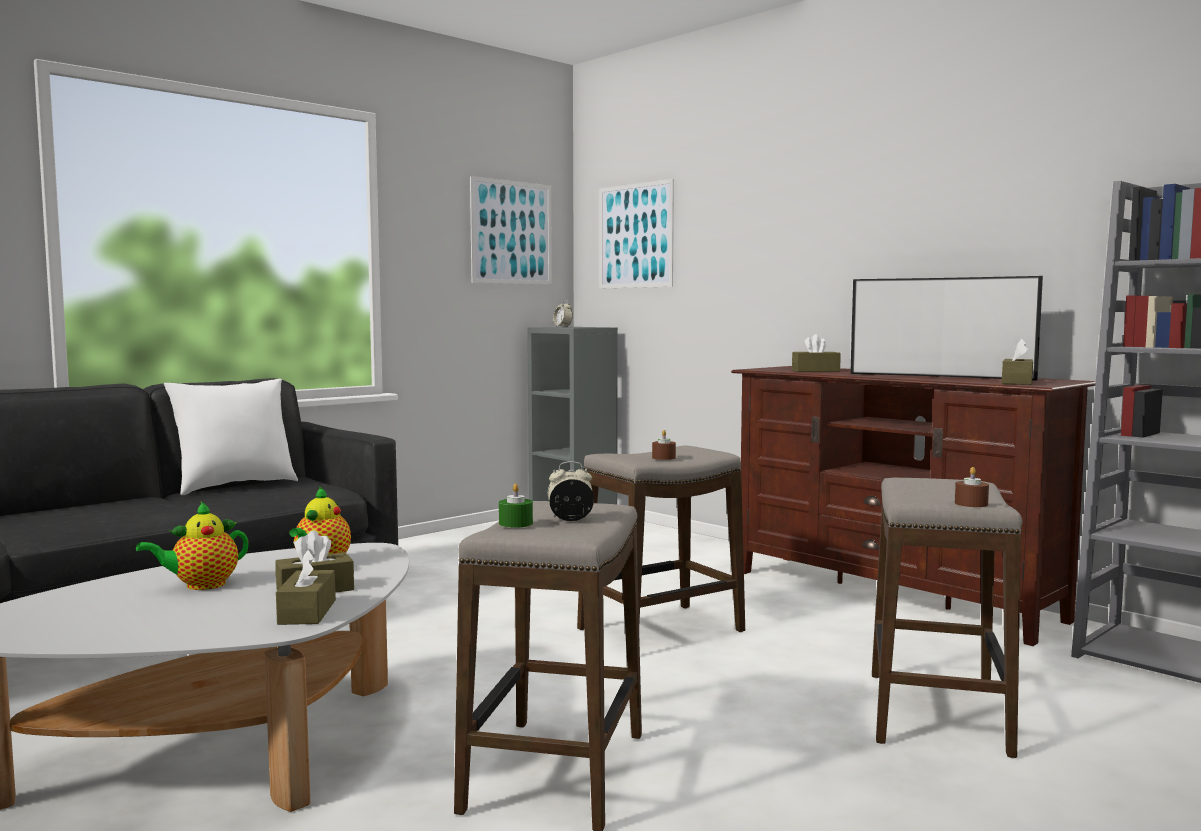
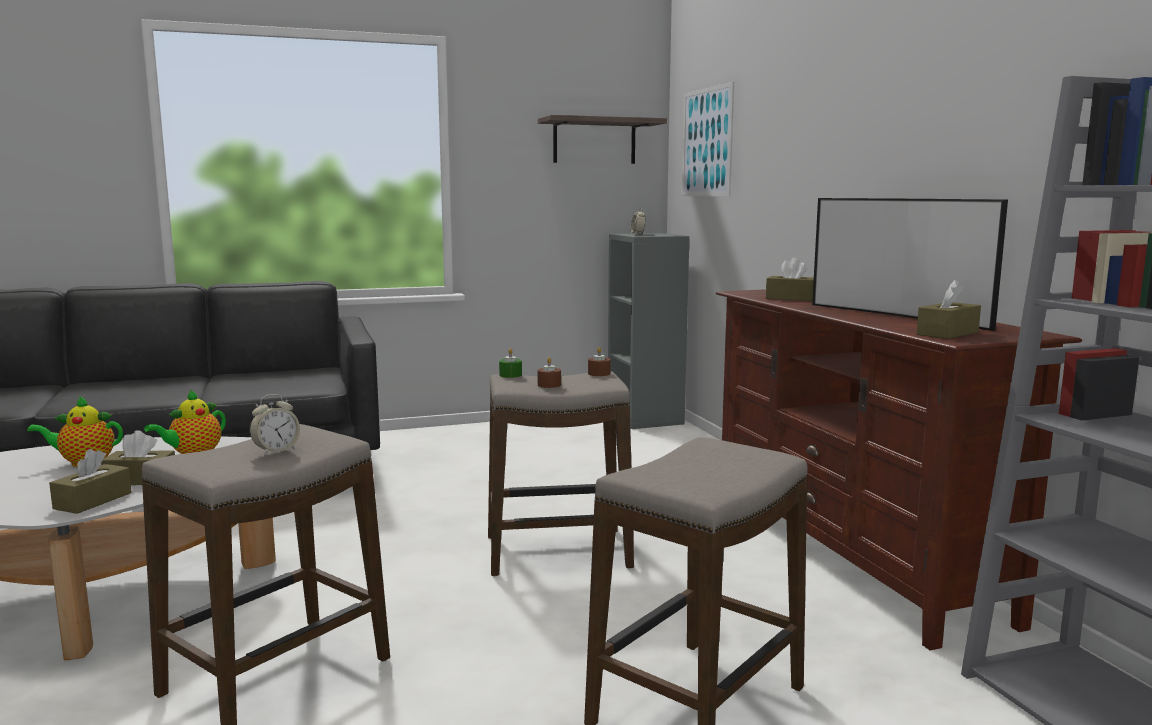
camera: 25 degrees right, 5 degrees up
(234, 486) = (268, 371): white pillow -> none
(512, 232) = (594, 141): picture -> shelf
(515, 523) = (224, 449): green candle -> green candle (510, 375)
(571, 519) = (276, 451): alarm clock -> alarm clock turned 120 degrees clockwise
(971, 504) = (681, 488): brown candle -> brown candle (599, 373)

